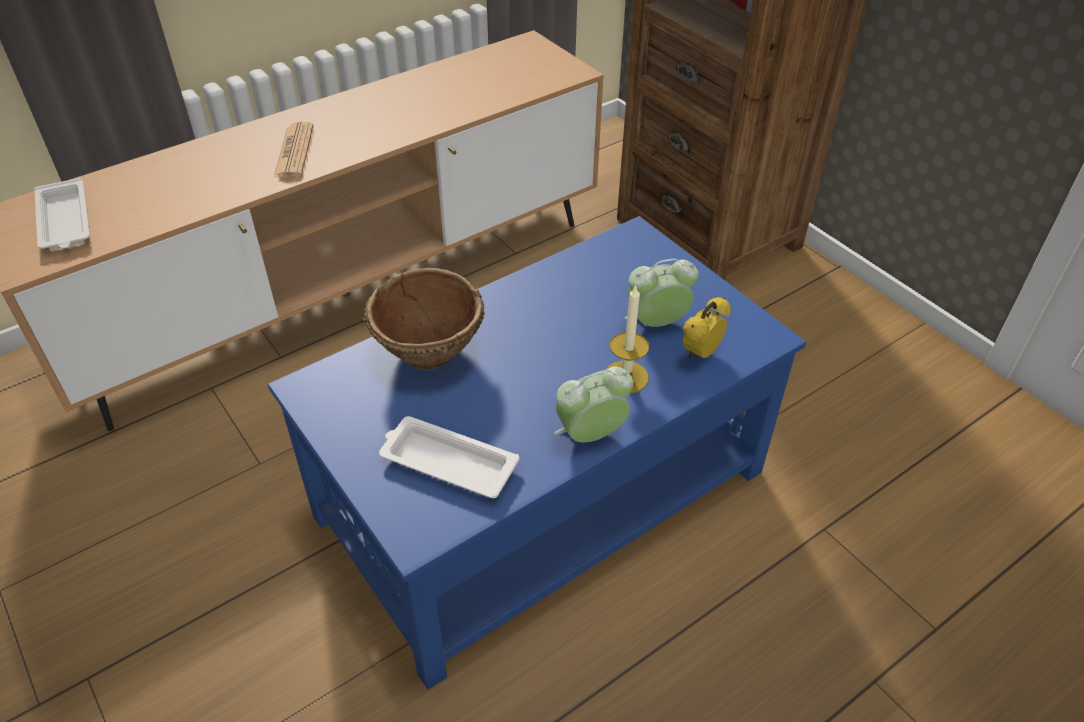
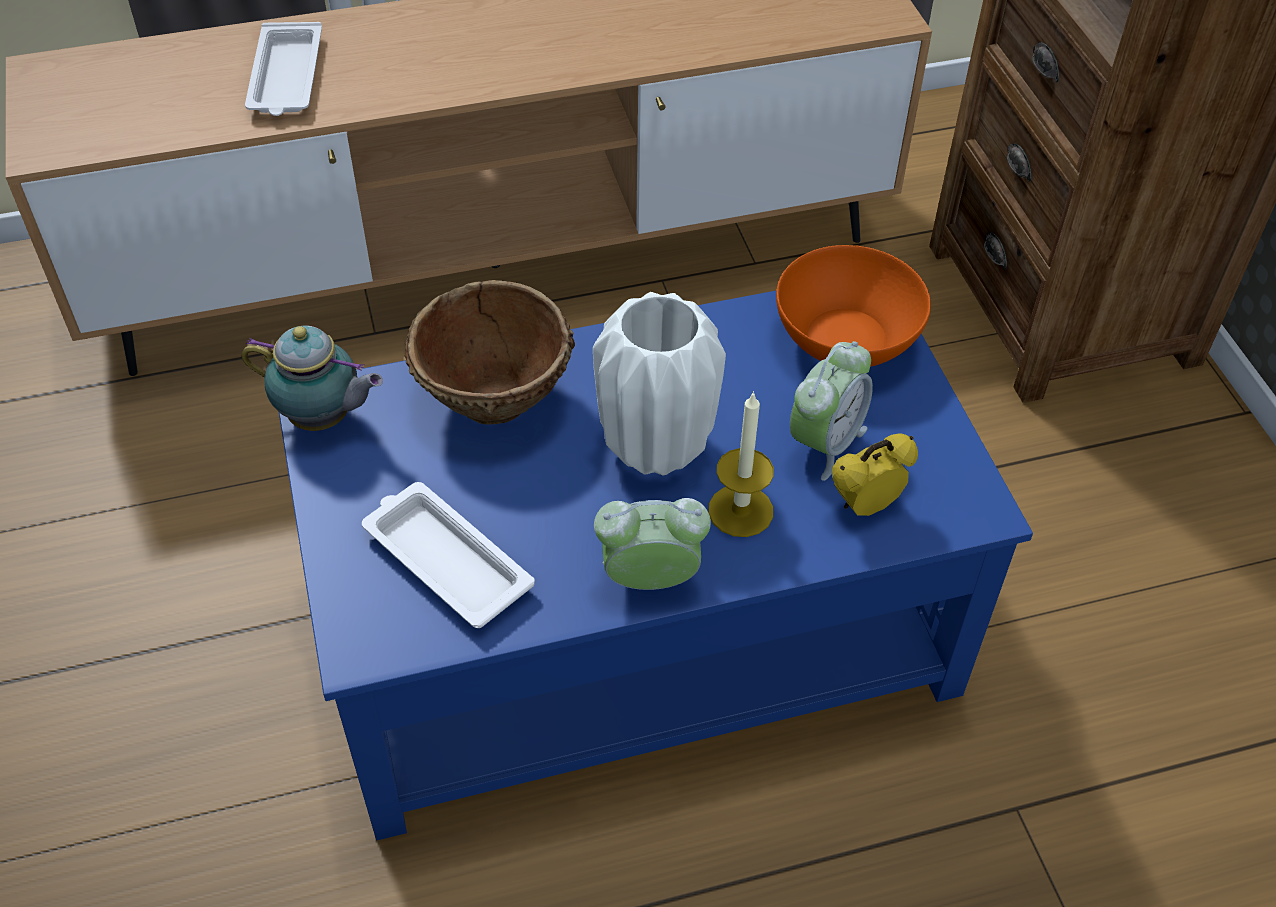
camera: 20 degrees right, 5 degrees up
(65, 222) = (114, 97): white tray -> white tray (286, 78)
(294, 151) = (437, 60): newspaper -> none
(315, 396) = (324, 419): none -> teapot
(551, 353) = (654, 446): none -> white vase
(636, 260) = (845, 339): none -> orange bowl
(656, 323) = (825, 443): alarm clock -> alarm clock turned 120 degrees clockwise

